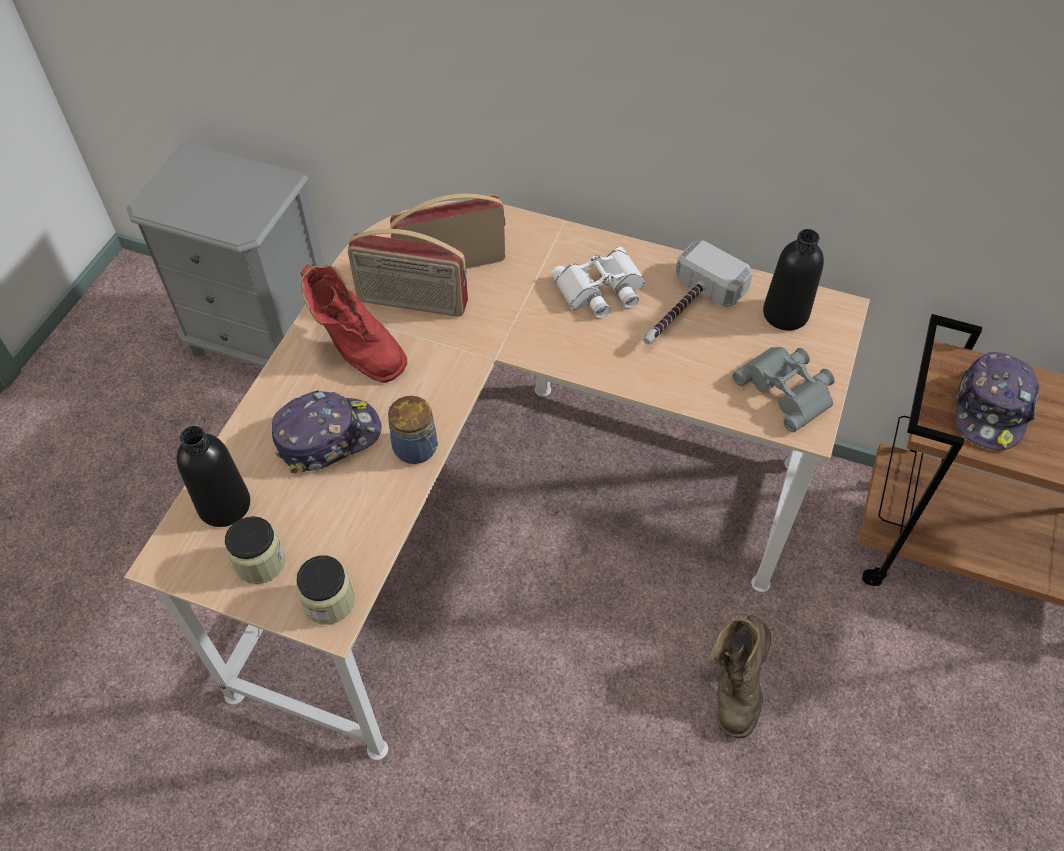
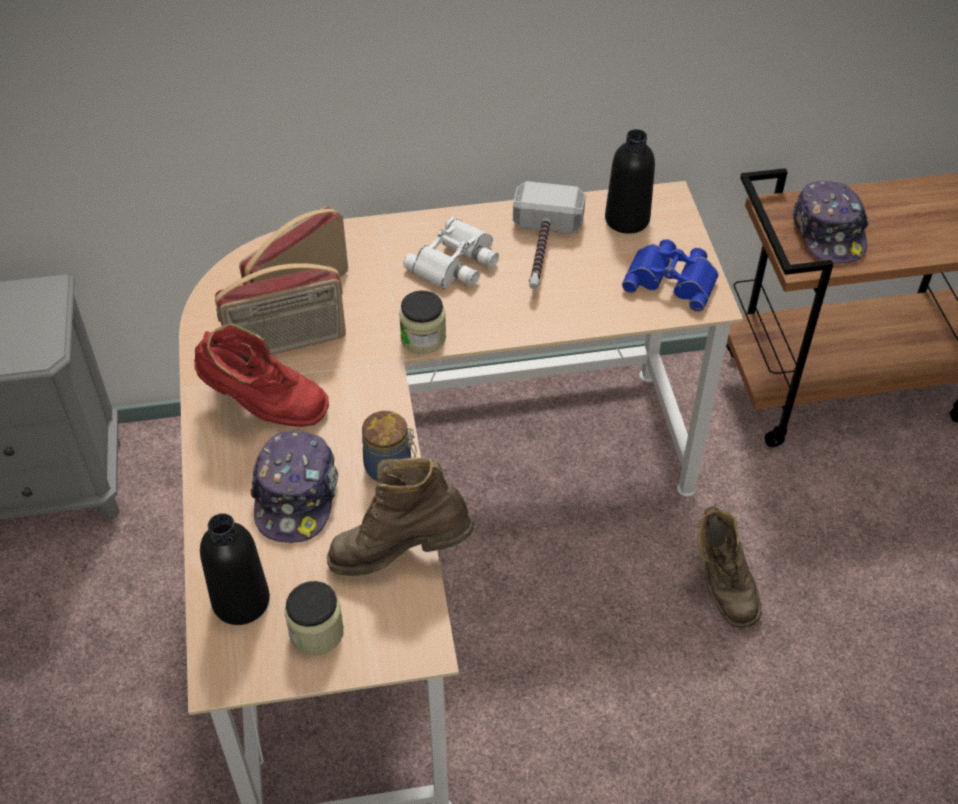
camera: 30 degrees left, 5 degrees down
(327, 437) = (296, 495): cap -> cap turned 150 degrees clockwise
(329, 601) = (408, 633): jar -> jar (423, 338)
(371, 529) = (400, 554): none -> brown boot
(788, 389) = (672, 279): grey binoculars -> blue binoculars

